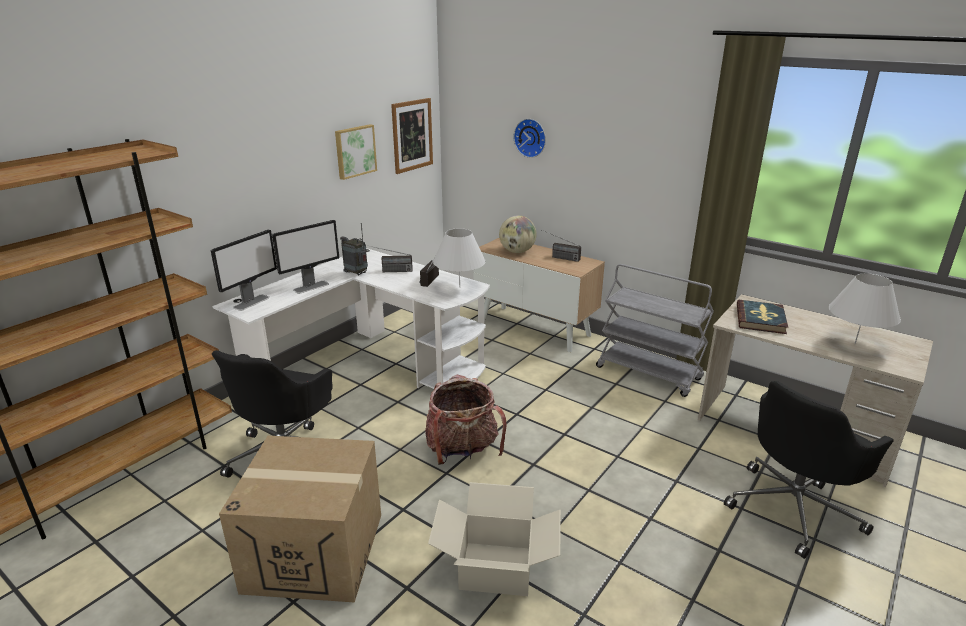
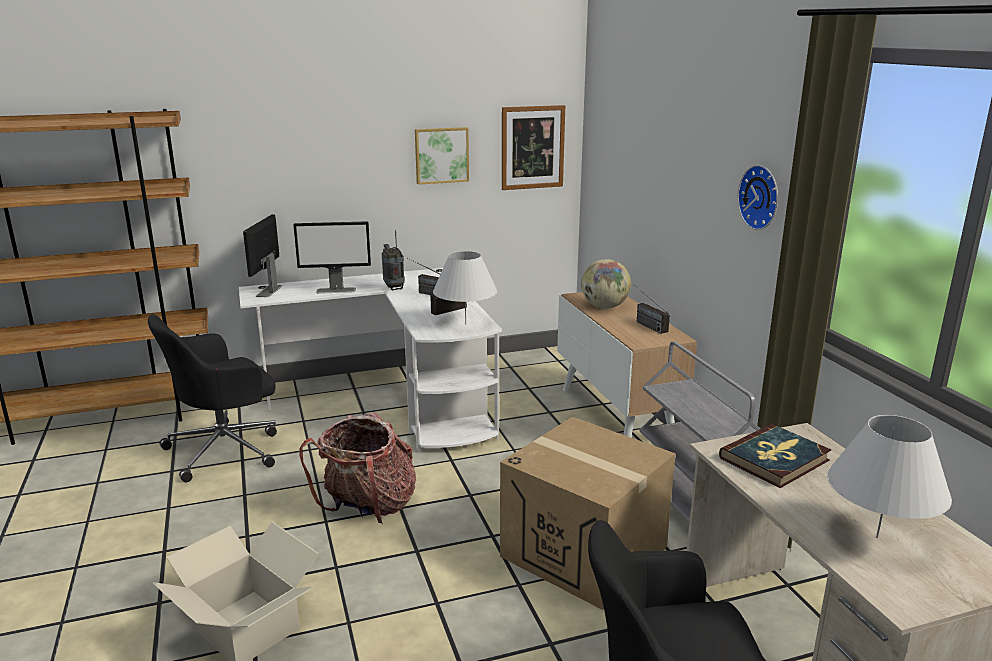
camera: 35 degrees right, 5 degrees down
(251, 302) = (269, 291): monitor -> monitor turned 120 degrees clockwise
(315, 551) = (140, 537): cardboard box -> cardboard box (584, 551)
(531, 137) = (646, 161): wall clock -> wall clock (761, 197)

